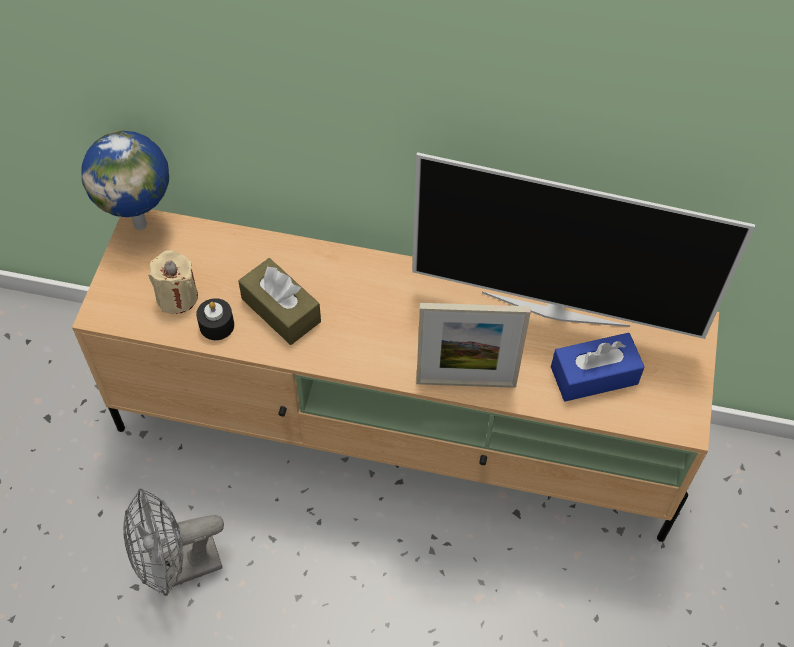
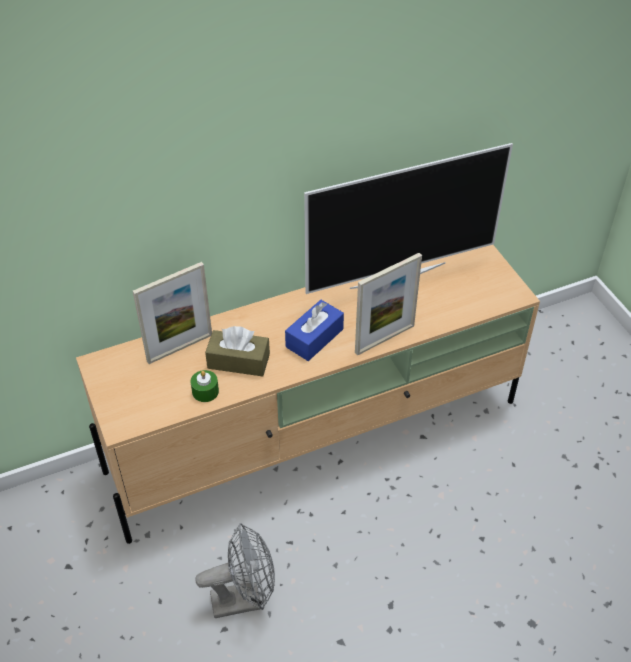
camera: 35 degrees left, 10 degrees down
(141, 223) = (98, 362): globe -> none
(177, 297) = (163, 390): beige candle -> none
(179, 569) = (244, 599): grey fan -> grey fan turned 135 degrees counterclockwise
(216, 325) = (205, 391): black candle -> green candle
(234, 256) = (180, 348): none -> picture frame
(594, 375) = (449, 297): blue tissue box -> blue tissue box (314, 338)

